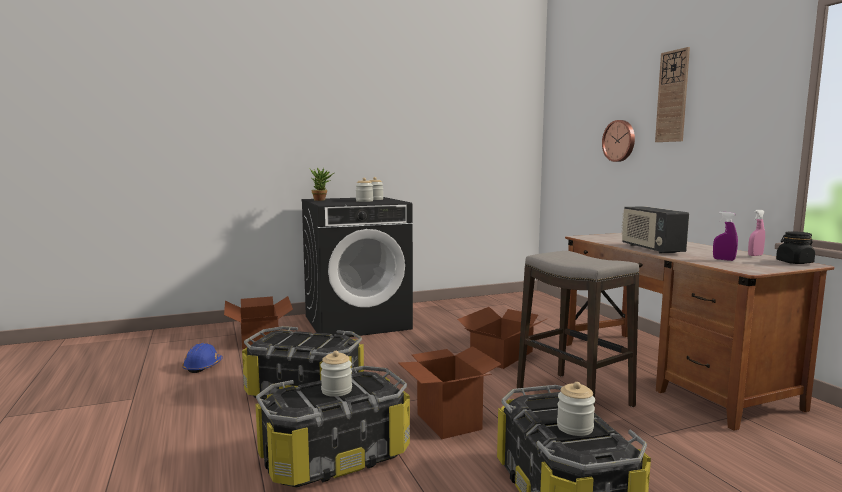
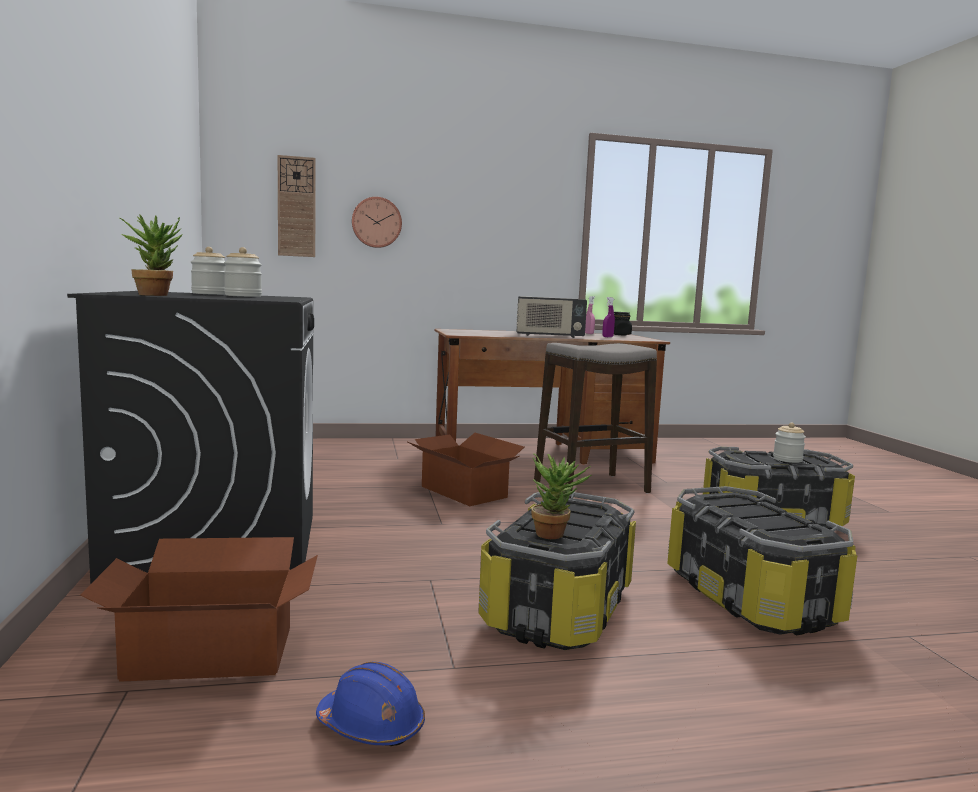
camera: 80 degrees left, 0 degrees up
(282, 340) = (555, 534): none -> potted plant
(336, 390) = (754, 514): jar -> none
(448, 421) = (649, 538): cardboard box -> none
(672, 96) = (453, 183): wall clock -> wall clock (296, 207)

